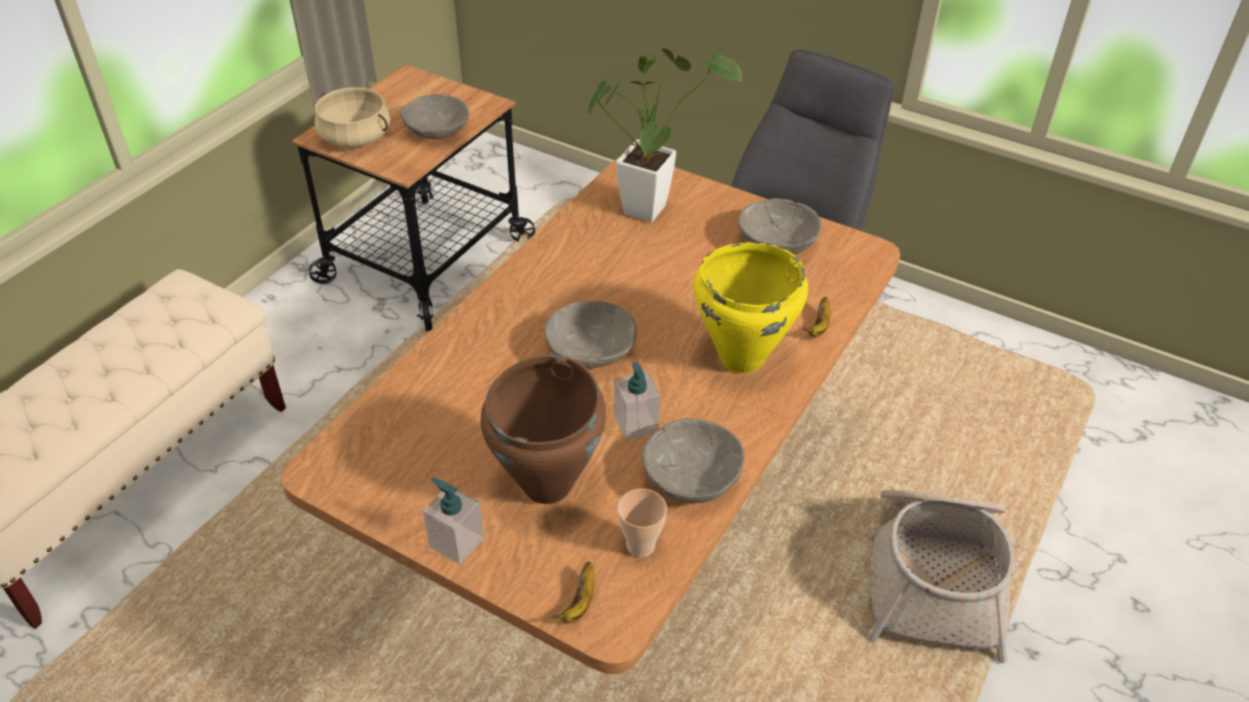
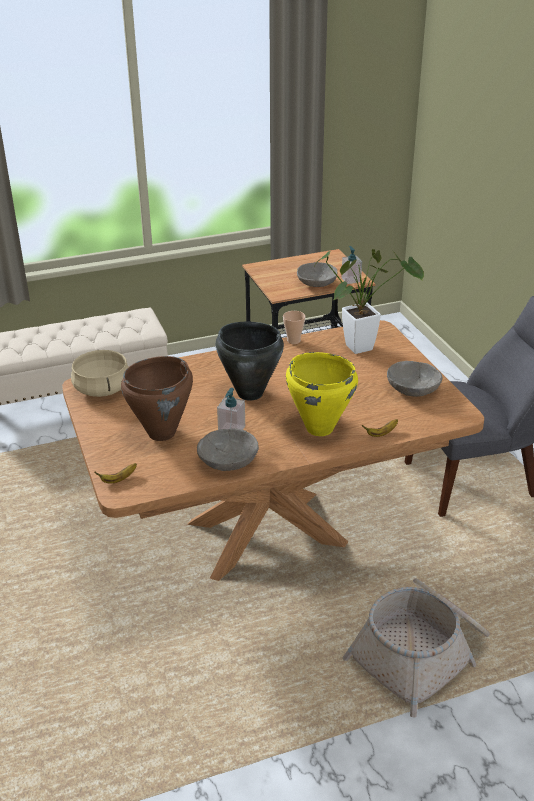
camera: 40 degrees right, 10 degrees down
(356, 137) = (273, 273): beige cooking pot -> beige cooking pot (103, 389)
(456, 542) = (99, 434): soap dispenser -> soap dispenser (351, 280)
(590, 351) = (249, 393): grey bowl -> black cooking pot
(640, 546) = (170, 474): cup -> cup (293, 341)

